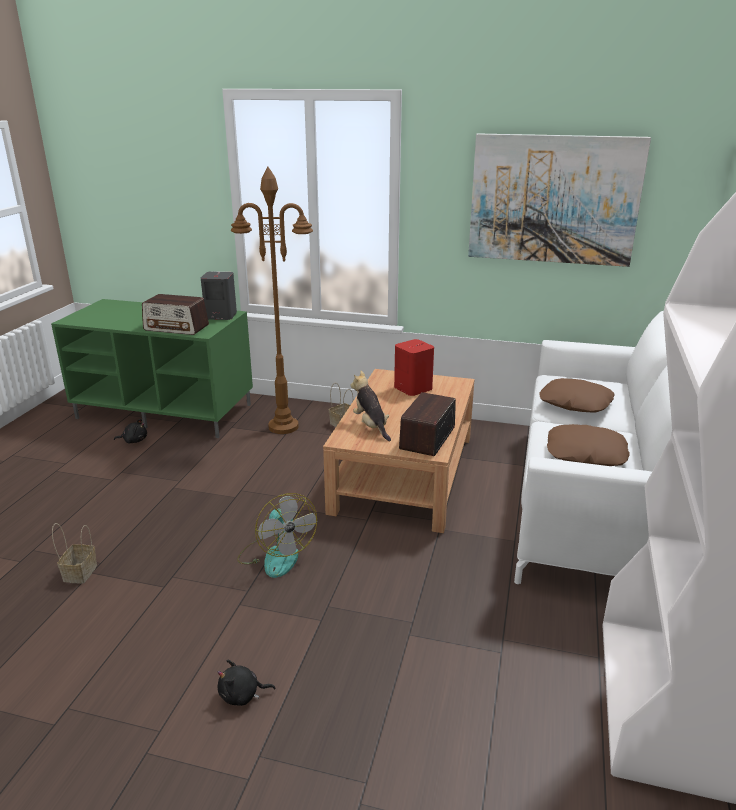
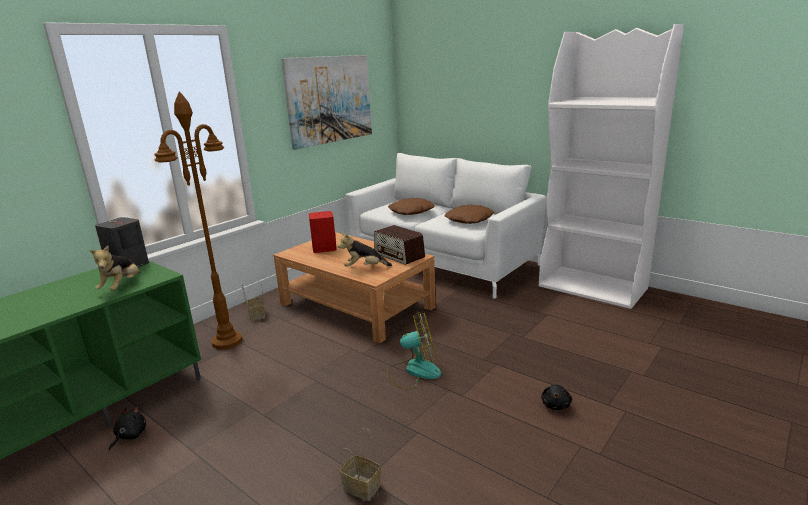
camera: 65 degrees left, 5 degrees down
(176, 328) = (122, 286): radio -> plush toy

